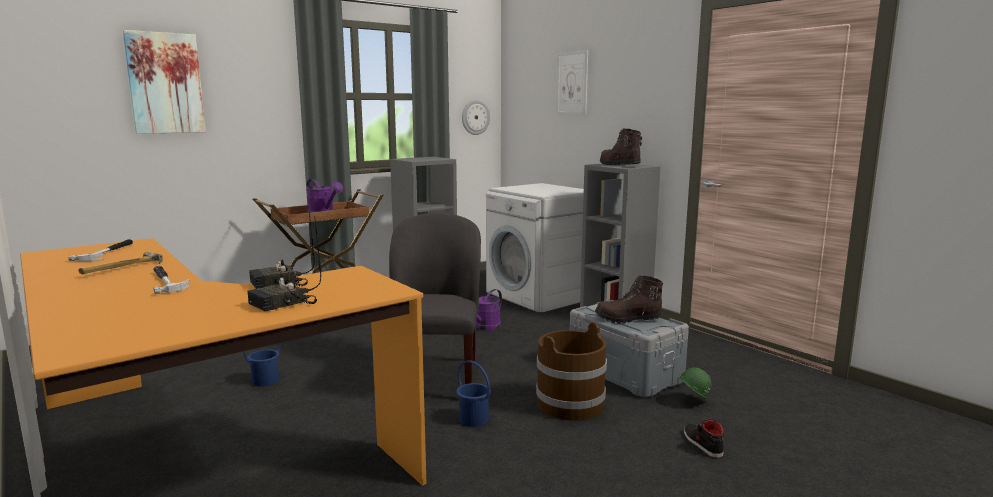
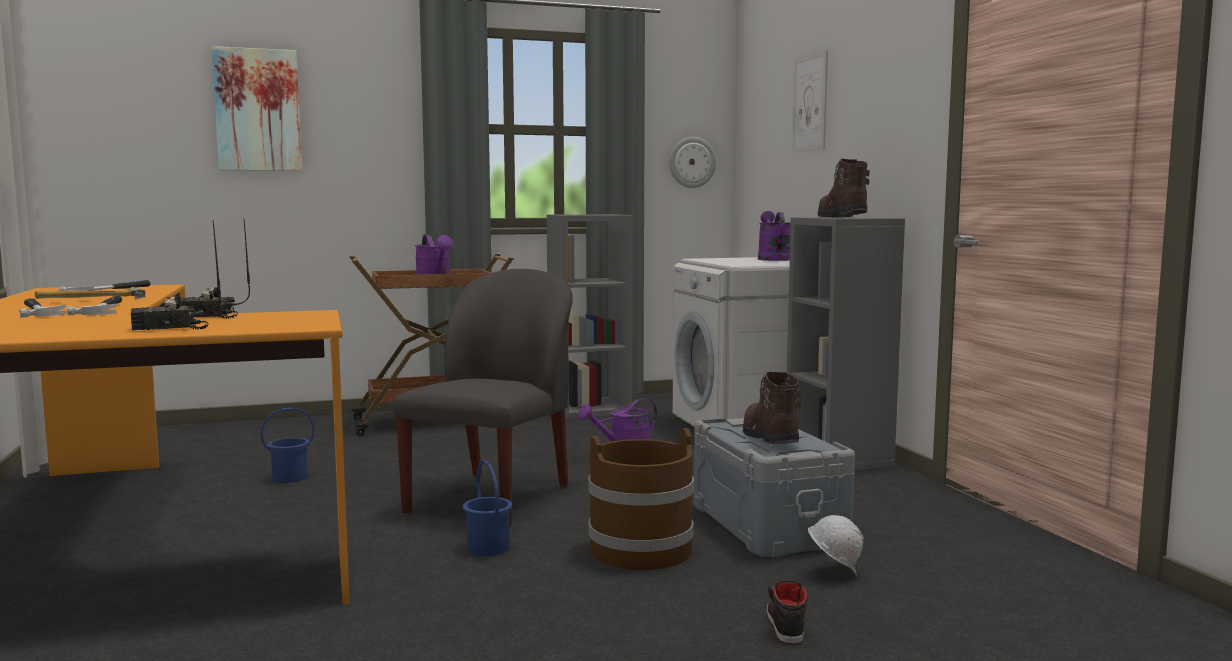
camera: 20 degrees right, 5 degrees down
(110, 290) = (38, 311): none -> hammer
(549, 186) = (773, 259): none -> purple watering can
(628, 319) = (769, 438): brown boot -> brown boot turned 60 degrees clockwise
(692, 401) = (833, 572): green hard hat -> white hard hat

